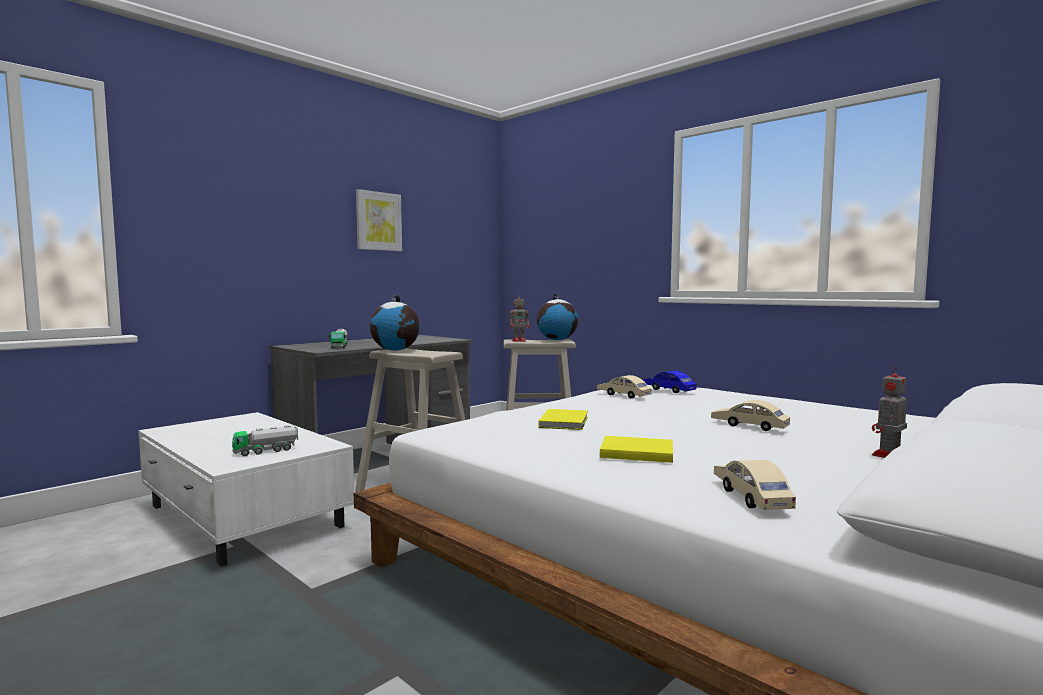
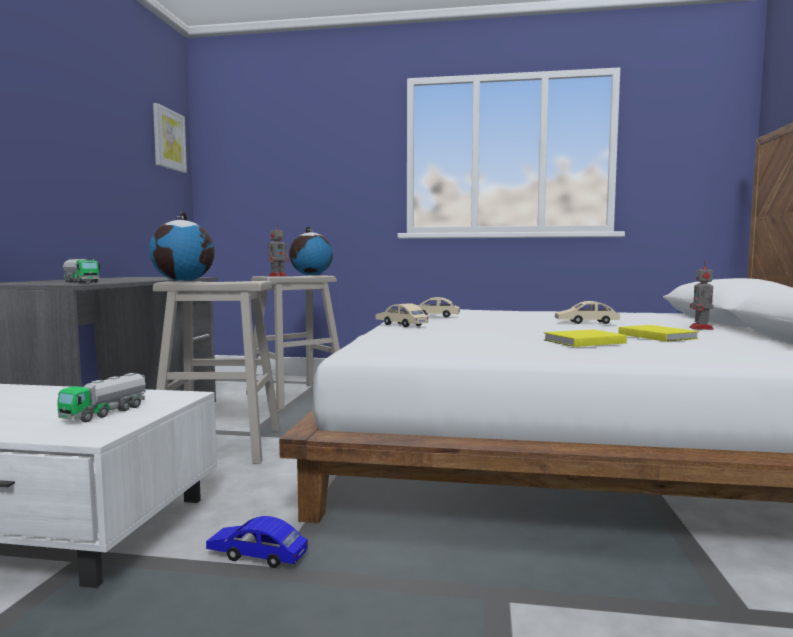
camera: 35 degrees left, 0 degrees up
(378, 221) = (78, 126): picture -> picture (168, 139)
(565, 422) = (455, 333): yellow book -> yellow book (656, 336)
(668, 390) = (461, 310): blue toy car -> blue toy car (257, 555)
(750, 496) = (728, 352): beige toy car -> beige toy car (401, 325)

